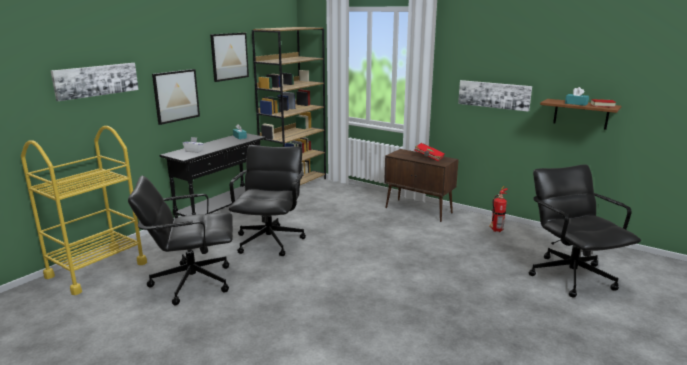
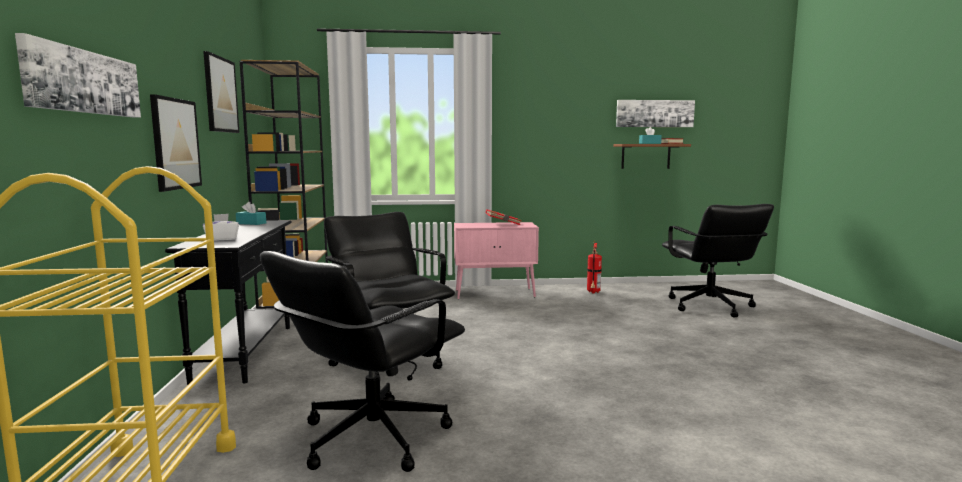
camera: 40 degrees left, 10 degrees down
(419, 210) = (495, 294): brown cabinet -> pink cabinet
(494, 95) = (558, 145): picture -> picture (654, 113)
(571, 276) = (709, 306): black office chair -> black office chair turned 135 degrees counterclockwise

